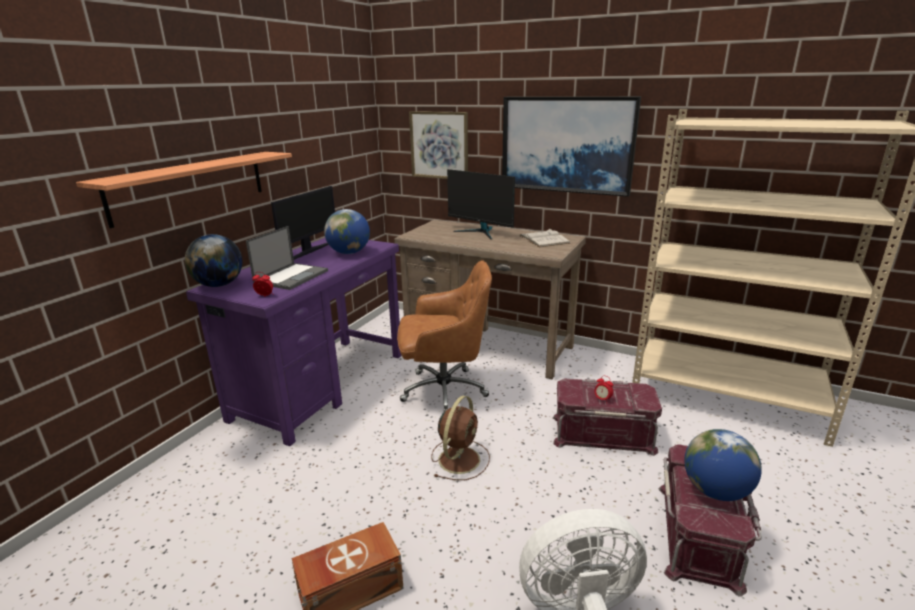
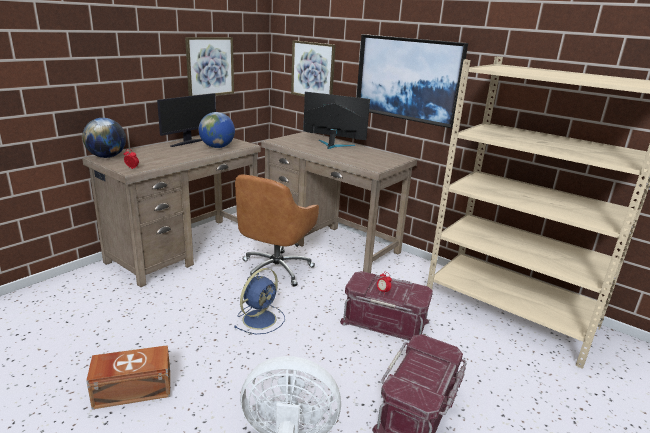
camera: 10 degrees right, 0 degrees up
(190, 186) = (94, 80): shelf -> none
(292, 276) = (162, 158): laptop -> none
(318, 153) = (210, 66): none -> picture
(321, 385) = (185, 249): purple desk -> brown desk
(444, 391) = (275, 269): brown office chair -> brown office chair turned 105 degrees clockwise
(460, 458) = (260, 318): brown fan -> blue fan
(481, 232) = (332, 145): monitor -> monitor turned 150 degrees clockwise
(544, 239) = (379, 156): white book -> none
(715, 491) = (429, 373): globe -> none

